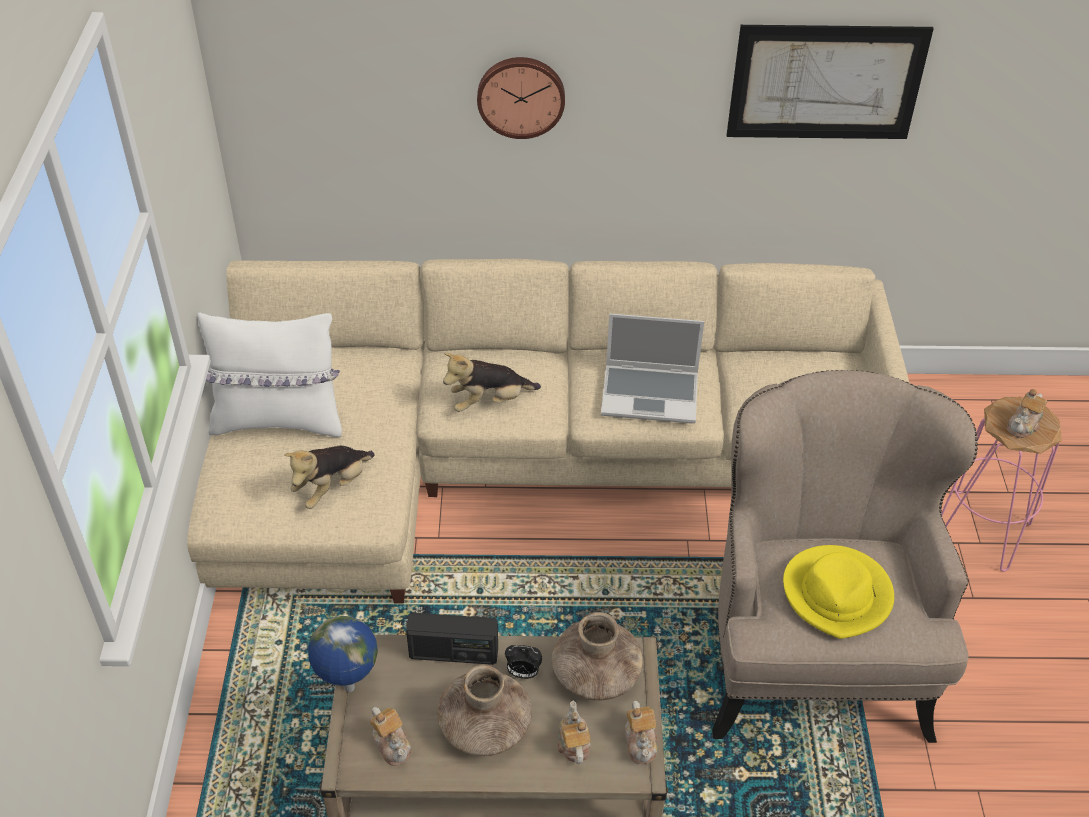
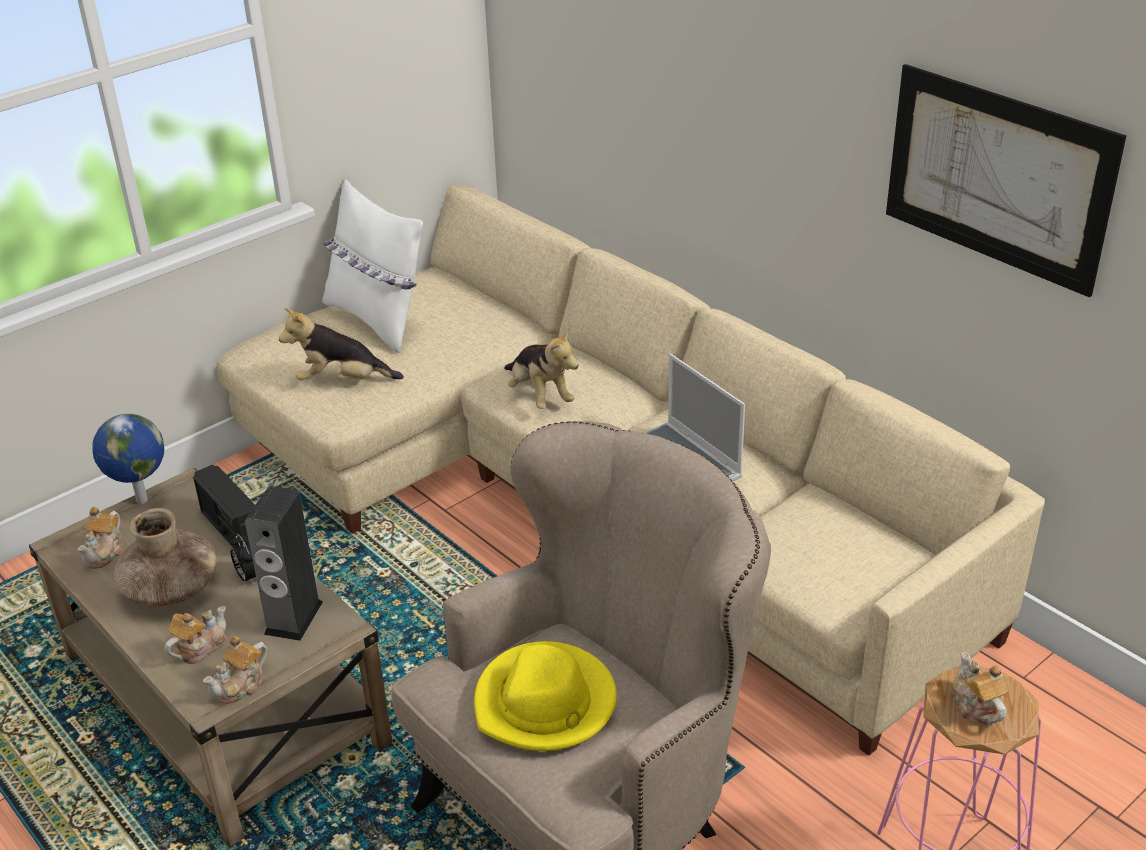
camera: 50 degrees right, 10 degrees down
(489, 402) = (539, 396): plush toy -> plush toy turned 150 degrees counterclockwise
(521, 95) = (702, 90): wall clock -> none
(596, 673) = (293, 617): brown vase -> speaker
(1024, 425) = (975, 706): teapot -> teapot turned 75 degrees clockwise

